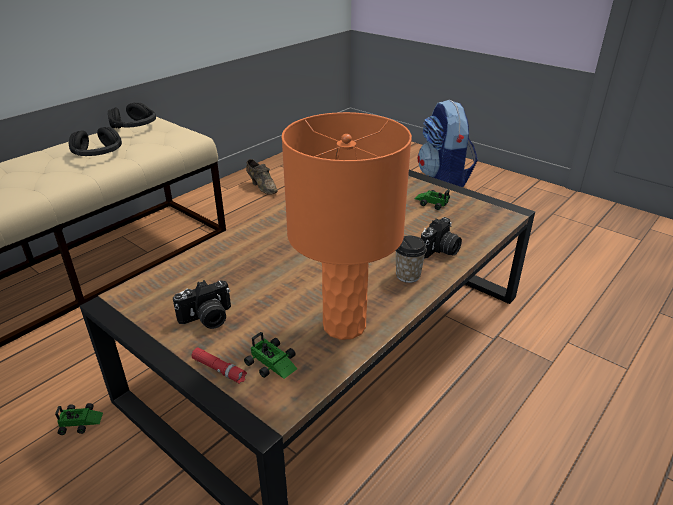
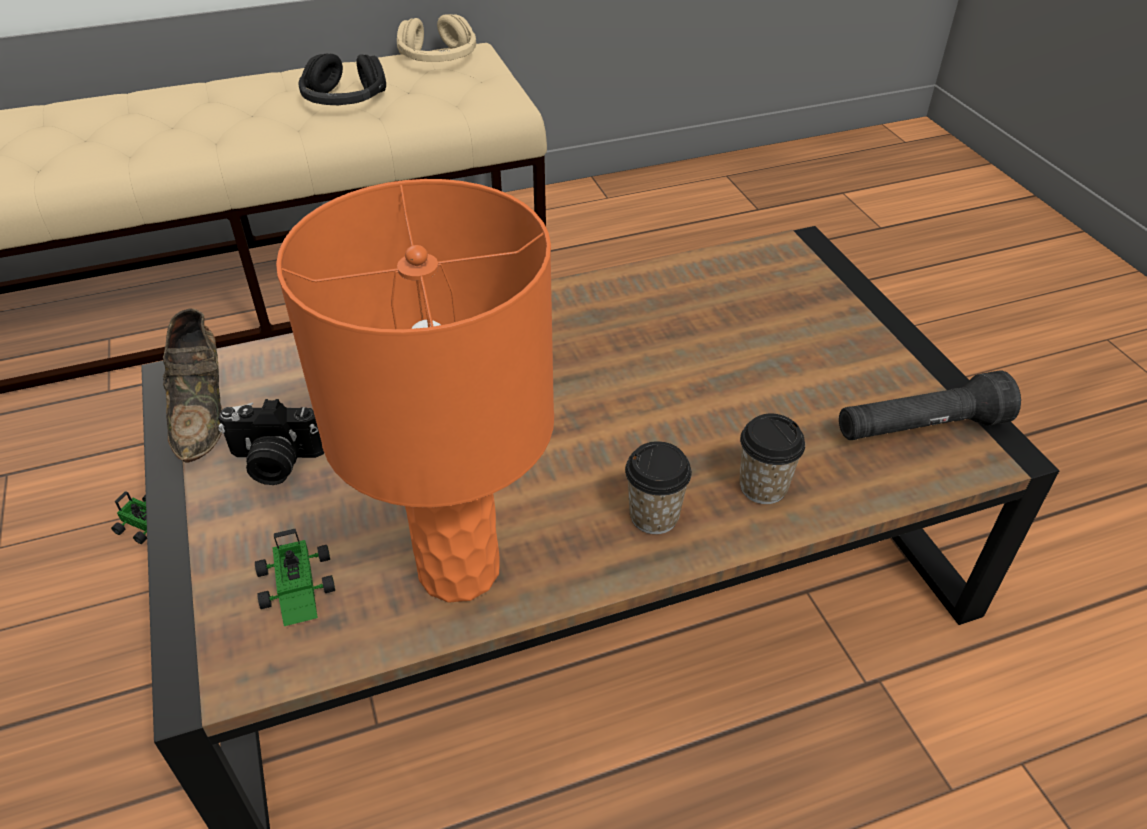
camera: 30 degrees right, 10 degrees up
(134, 126) = (439, 58): black headphones -> beige headphones
(219, 369) = (216, 562): red flashlight -> none
(262, 187) = (666, 210): brown shoe -> brown shoe (203, 410)
(431, 201) = (845, 367): toy car -> none
(440, 251) = (763, 487): camera -> cup
(443, 180) = (1031, 298): backpack -> none
(477, 213) = (920, 428): none -> black flashlight

